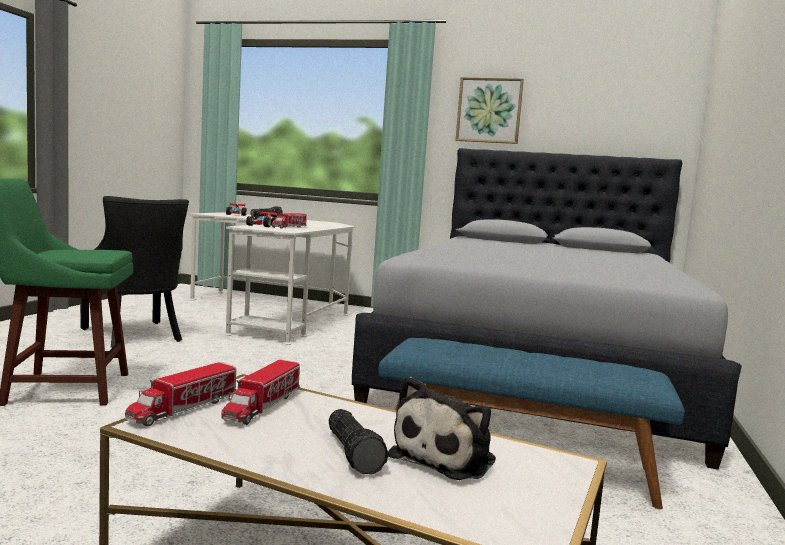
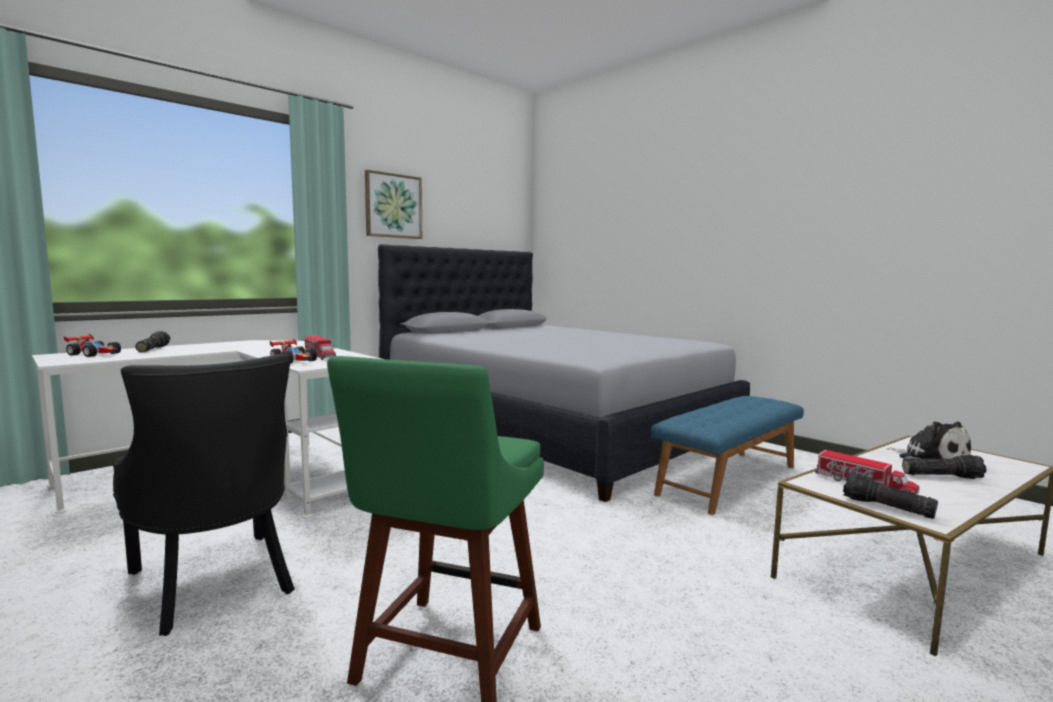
camera: 60 degrees left, 0 degrees up
(132, 334) = (213, 580): black chair -> black chair turned 60 degrees clockwise
(184, 408) = (886, 507): toy truck -> flashlight

